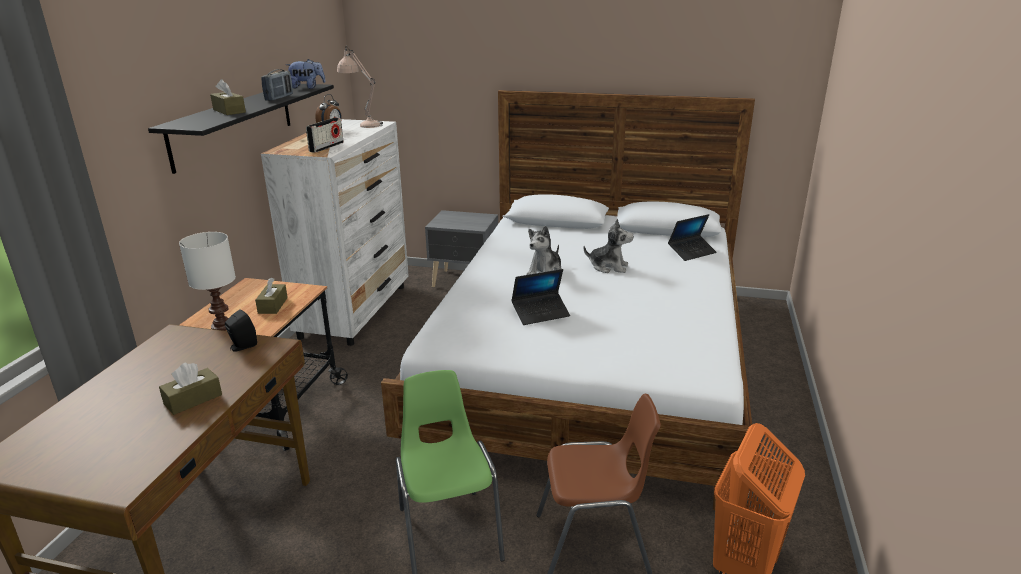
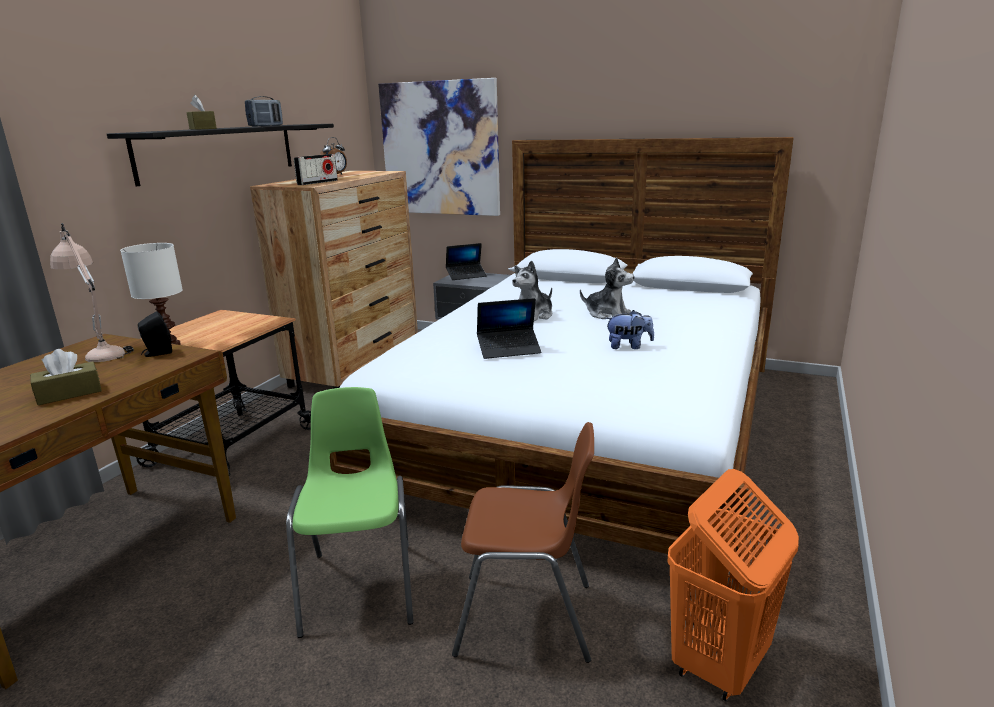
camera: 10 degrees right, 5 degrees down
(273, 305) = (230, 331): brown tissue box -> none
(307, 87) = (304, 124): plush toy -> plush toy (628, 346)
(356, 310) = (356, 365): white dresser -> brown dresser
(362, 124) = (371, 172): beige table lamp -> beige table lamp (101, 351)
(424, 95) = (440, 149): none -> picture
(691, 252) = (710, 305): laptop -> laptop (466, 276)

